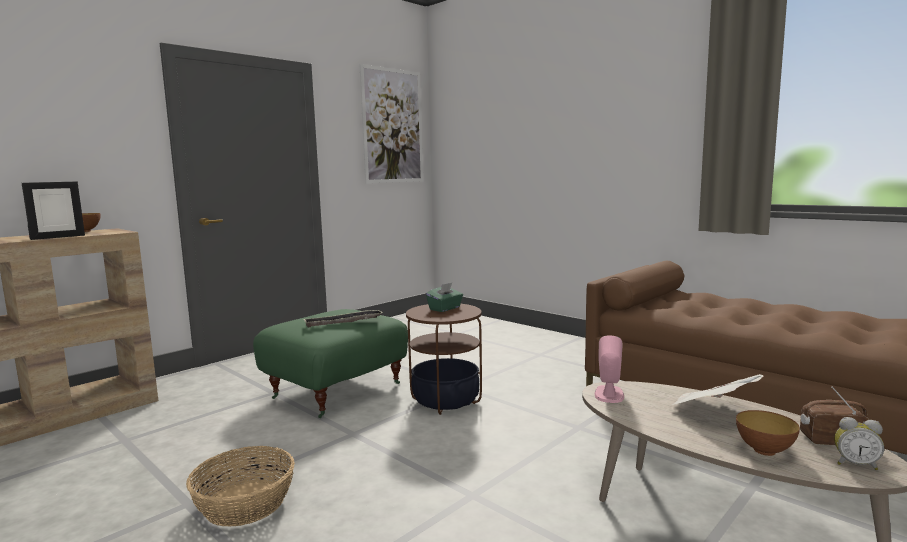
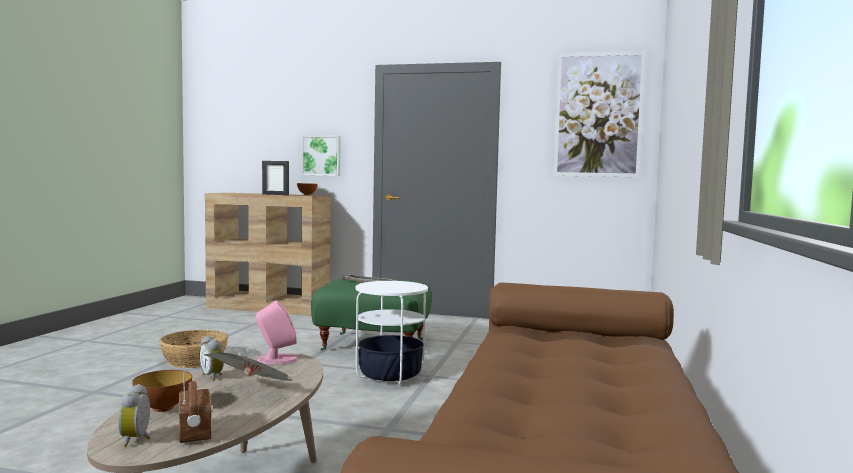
camera: 60 degrees right, 5 degrees down
(86, 170) = (321, 155): none -> picture
(445, 308) = (401, 285): green tissue box -> none
(446, 402) = (390, 376): brown side table -> white side table
(661, 424) = (213, 376): none -> alarm clock

